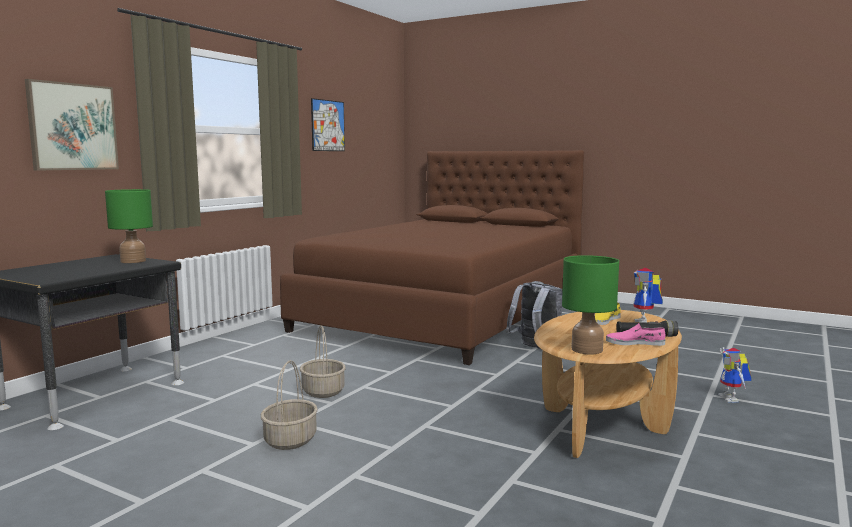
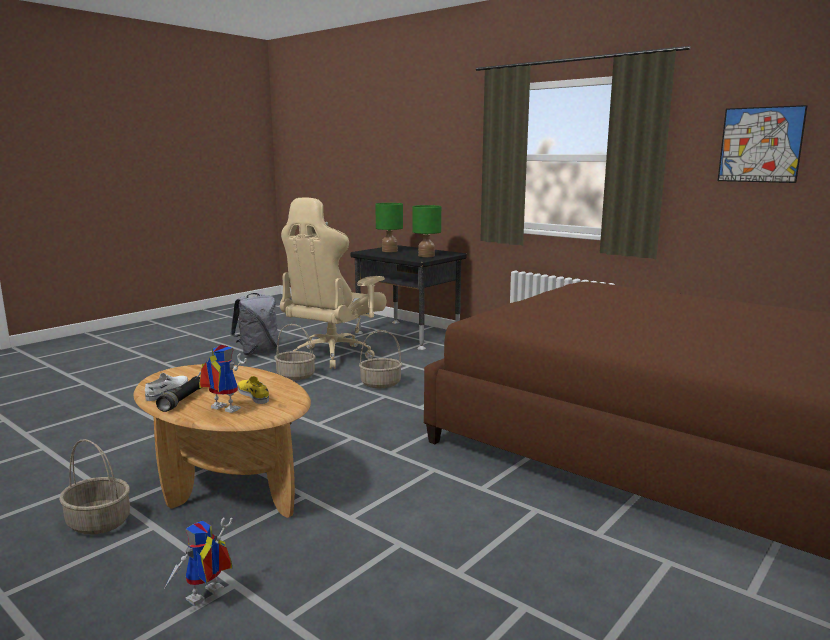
camera: 100 degrees right, 5 degrees up
(72, 127) = (454, 160): picture -> none
(187, 428) = (335, 354): none -> beige office chair
(536, 349) = (485, 492): grey backpack -> grey backpack (257, 352)
(587, 350) = (175, 373): green table lamp -> green table lamp (389, 251)
(635, 343) = (168, 391): pink shoe -> white shoe
(722, 457) = (98, 522): none -> basket
(733, 399) = (205, 598): toy robot -> toy robot turned 60 degrees counterclockwise

